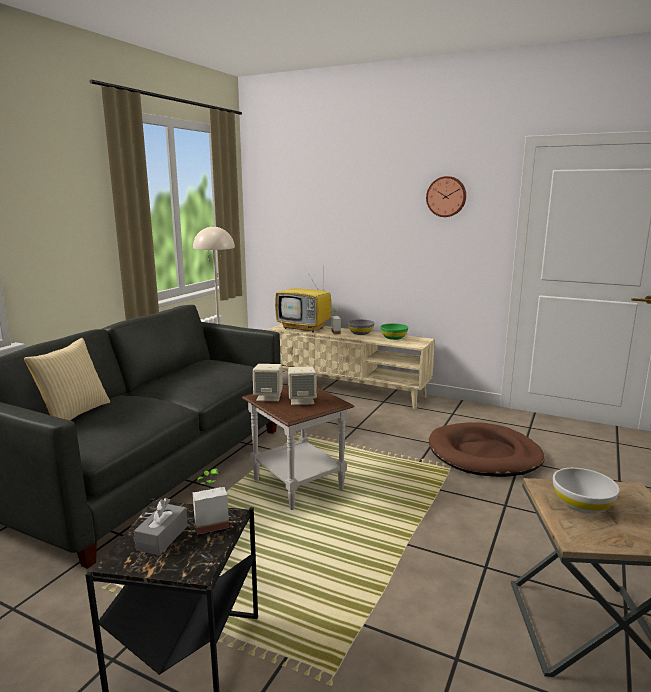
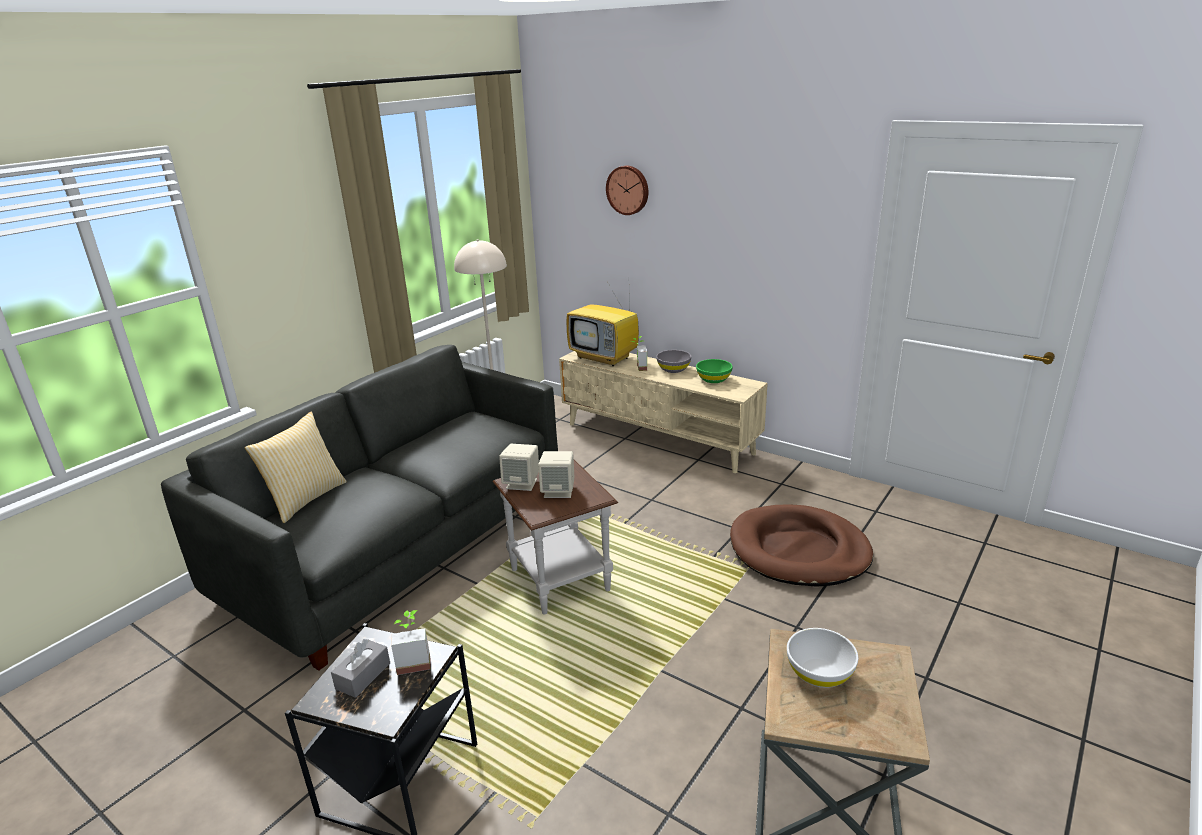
camera: 10 degrees right, 10 degrees up
(446, 196) = (785, 197): wall clock -> wall clock (628, 190)

